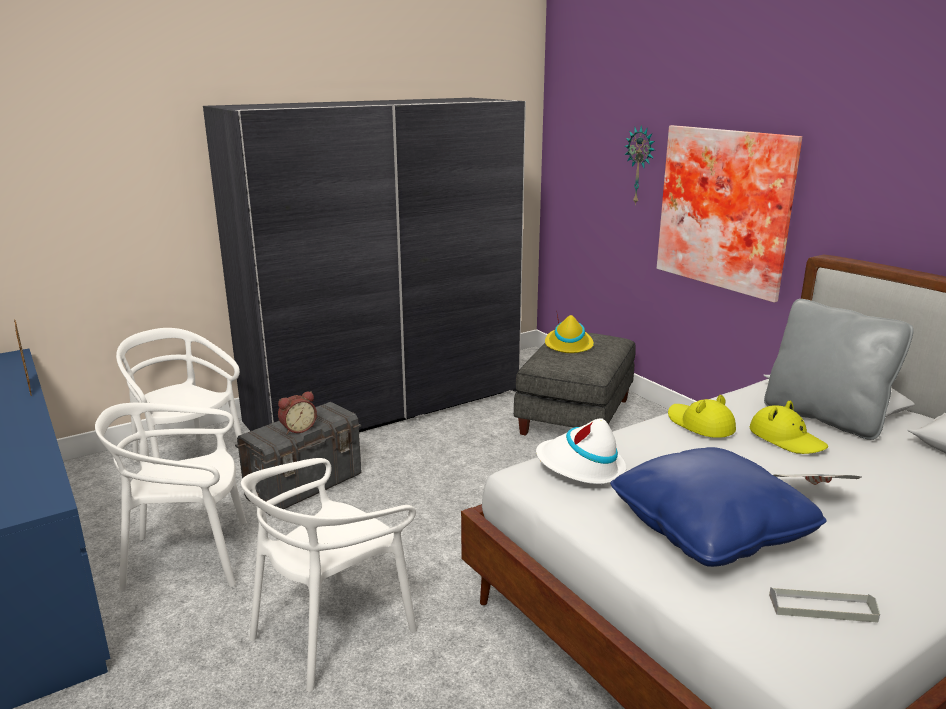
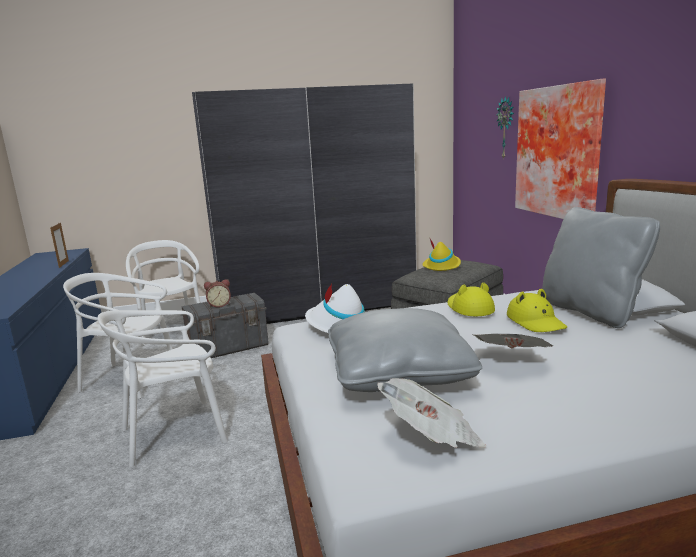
camera: 20 degrees right, 5 degrees down
(710, 529) = (398, 373): blue pillow -> grey pillow
(822, 608) = (432, 437): grey tray -> newspaper

